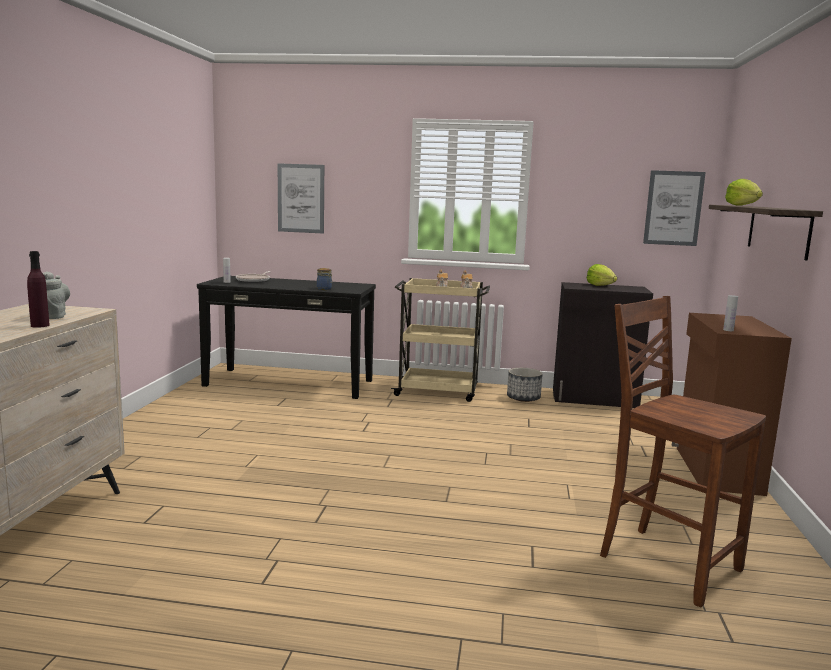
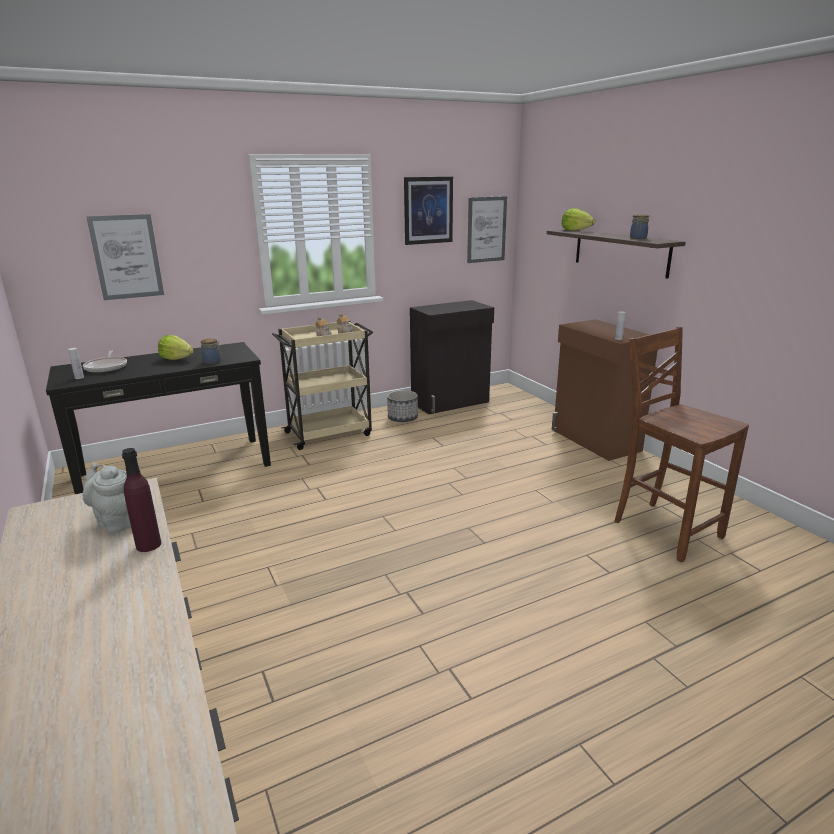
camera: 35 degrees left, 10 degrees up
(596, 181) = (428, 210): none -> picture
(600, 285) = (444, 305): lettuce -> lettuce (177, 359)
(666, 562) = (665, 529): brown chair -> brown chair turned 45 degrees clockwise
(774, 208) = (638, 238): none -> jar

